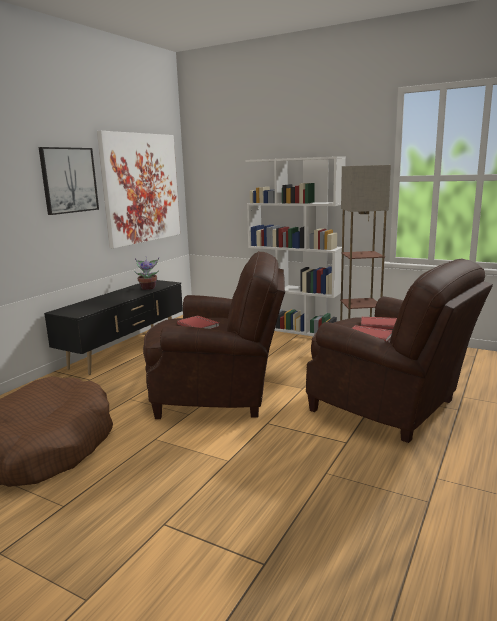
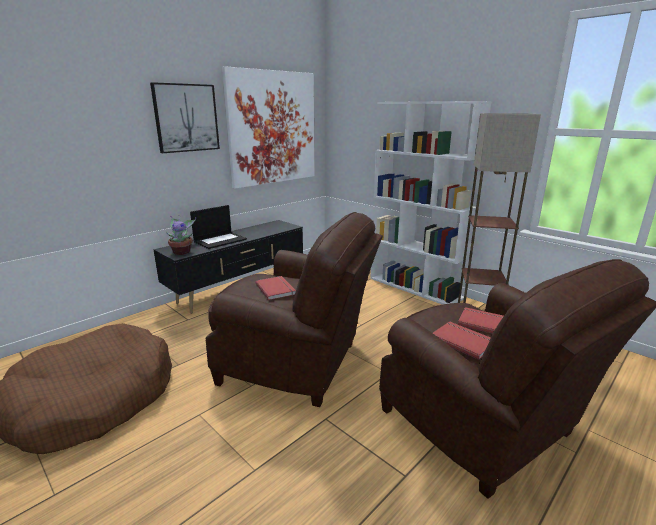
camera: 15 degrees right, 5 degrees up
(108, 299) = (220, 240): none -> laptop
(148, 288) = (267, 230): potted plant -> potted plant (182, 252)

